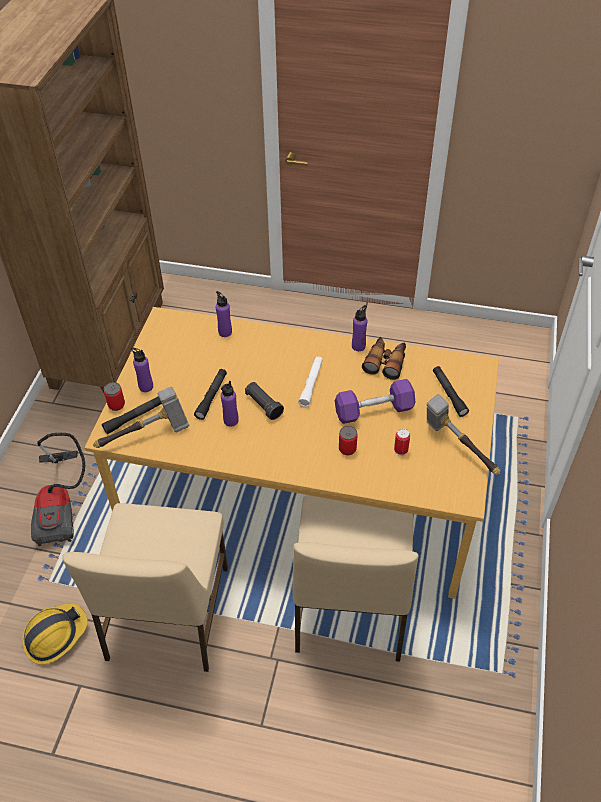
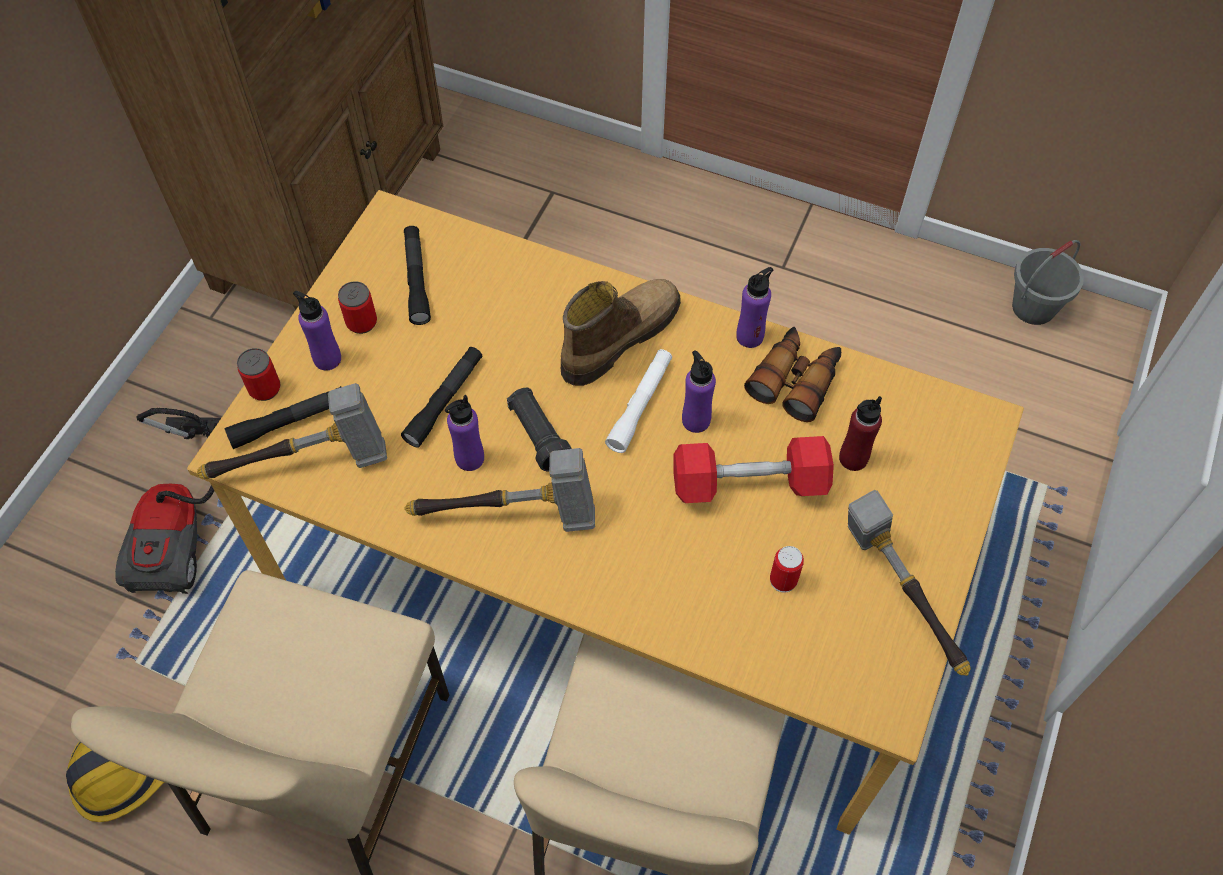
camera: 10 degrees right, 10 degrees up
(225, 332) = (500, 265): purple bottle -> purple bottle (696, 420)
(258, 443) = (510, 516): none -> hammer
(293, 356) = (618, 337): none -> boot
(347, 449) = (679, 559): can -> can (361, 322)
(374, 410) = (749, 483): purple dumbbell -> red dumbbell
(422, 392) = (853, 458): none -> red bottle
(449, 394) = (906, 471): black flashlight -> black flashlight (416, 280)
(492, 335) = (1033, 308): none -> grey bucket

